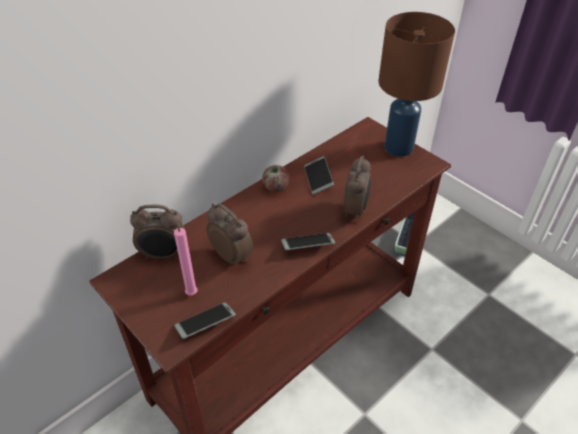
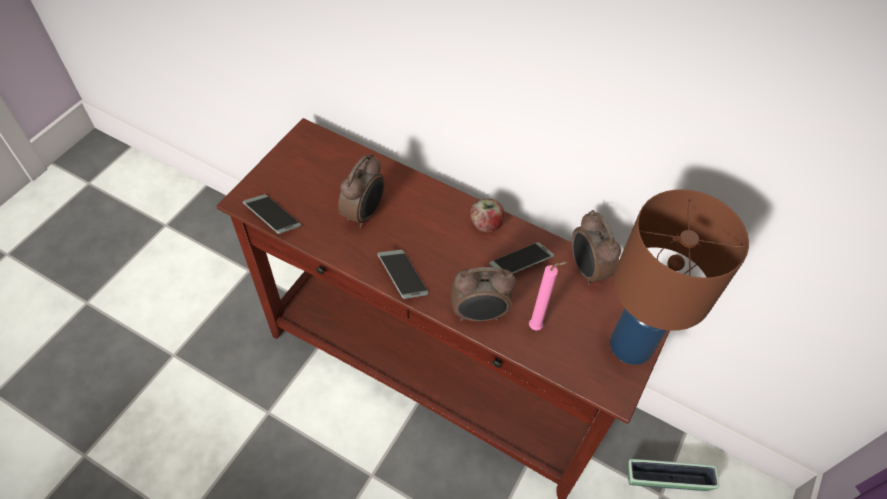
camera: 70 degrees right, 10 degrees up
(163, 255) = (349, 158): alarm clock -> alarm clock (587, 270)
(192, 292) = (308, 196): pink candle -> pink candle (537, 327)

